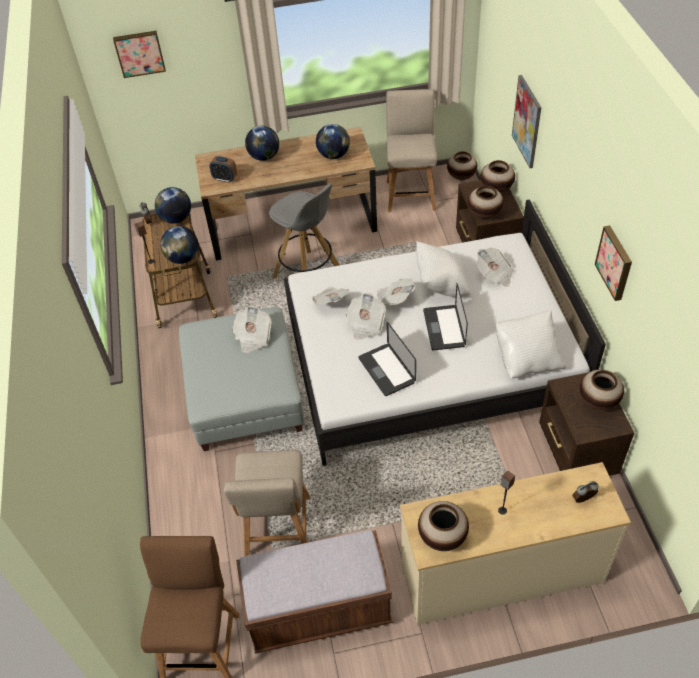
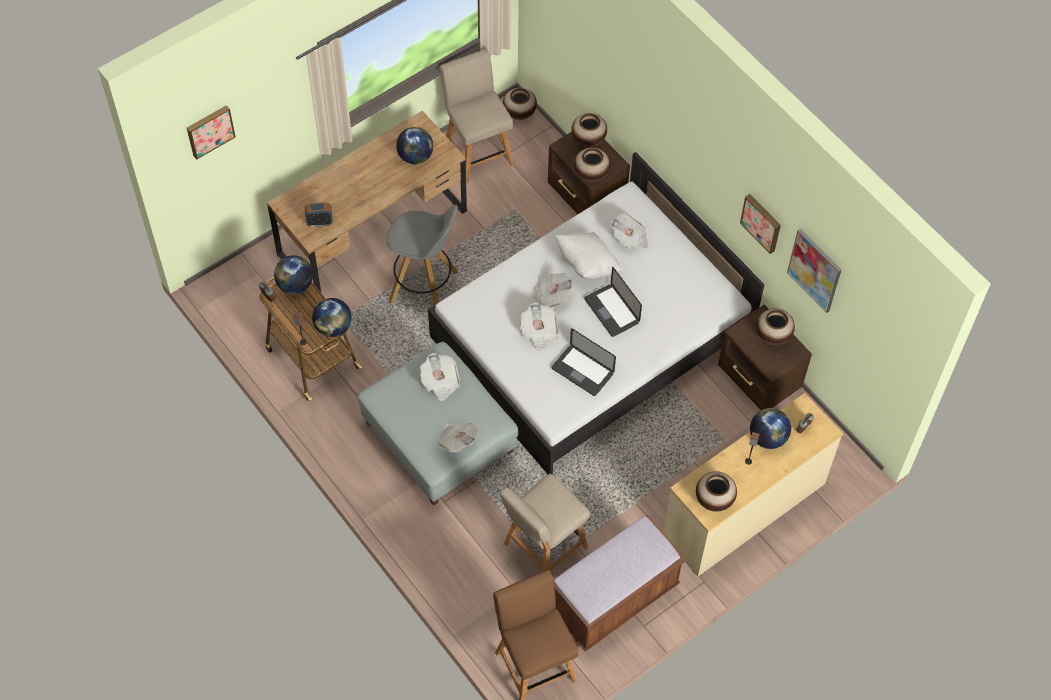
camera: 30 degrees left, 10 degrees up
(264, 156) = (344, 181): globe -> globe (767, 437)
(278, 530) = (542, 548): beige chair -> beige chair turned 75 degrees clockwise
(331, 302) = (494, 320): newspaper -> newspaper (457, 441)
(527, 121) = (618, 84): picture -> picture (814, 270)
(527, 358) = (696, 314): white pillow -> none

